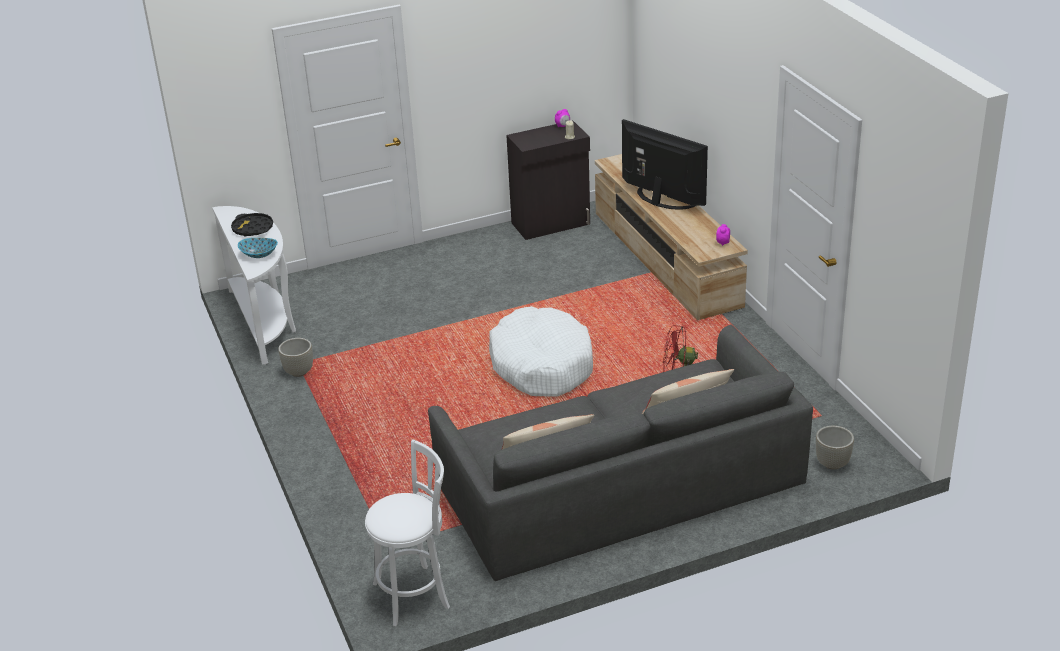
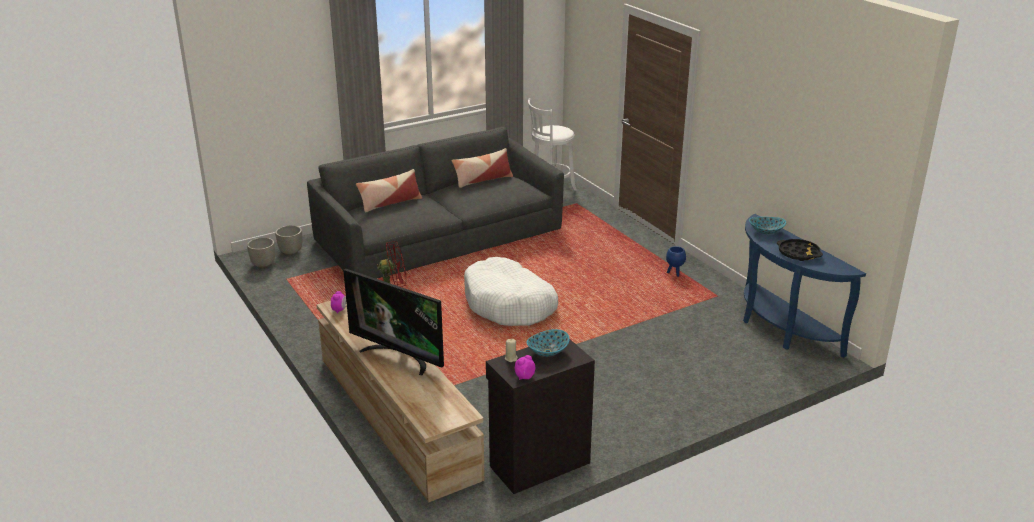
camera: 170 degrees right, 5 degrees down
(265, 322) = (780, 329): white console table -> blue console table
(299, 372) = (711, 290): grey planter -> grey planter (263, 265)
(325, 398) = (674, 273): none -> blue planter
(540, 140) = (547, 352): none -> bowl

